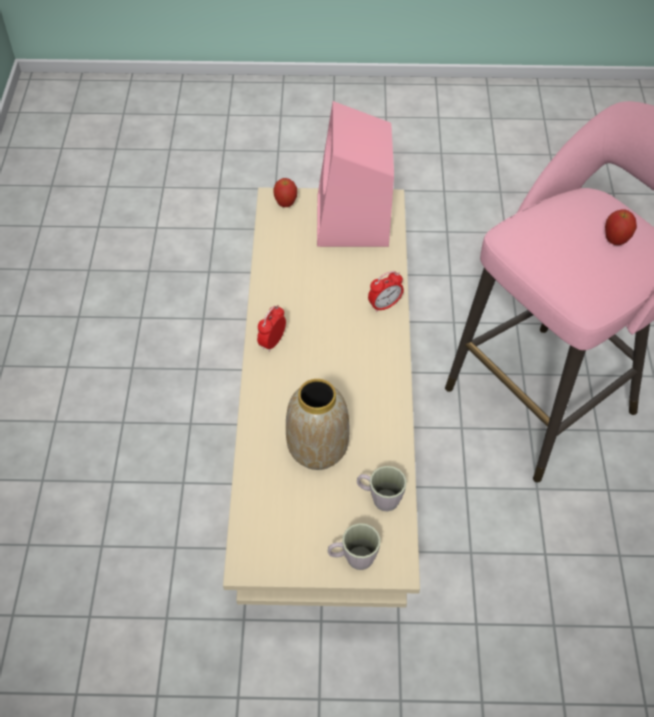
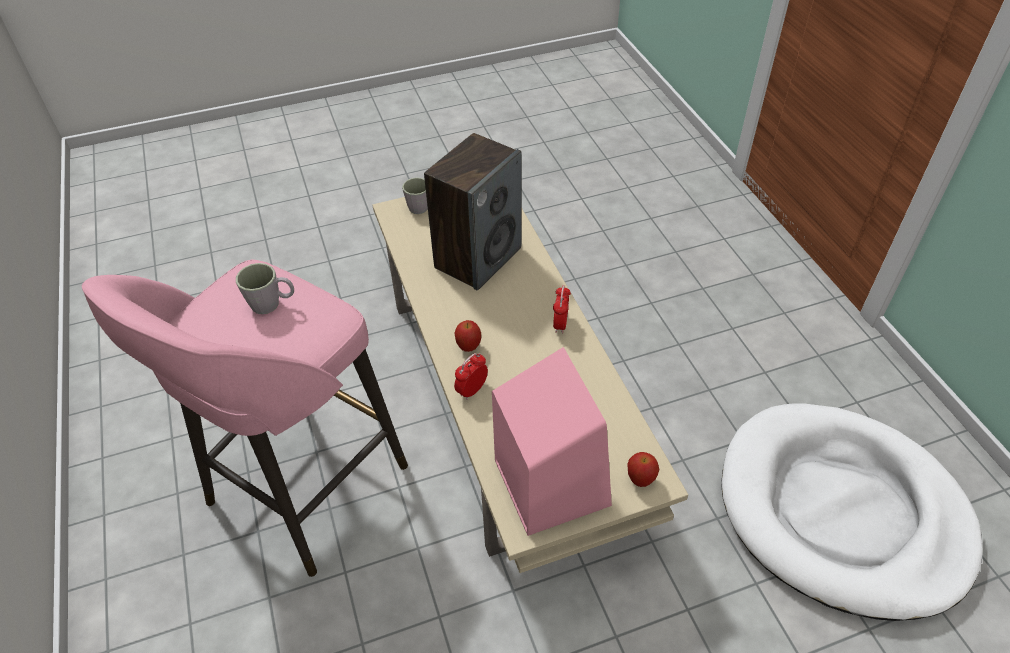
camera: 160 degrees right, 5 degrees down
(114, 247) = (841, 512): none -> white dog bed
(317, 450) = (478, 257): vase -> speaker
(379, 498) = (417, 242): grey mug -> grey mug (272, 304)
(615, 240) = (218, 334): apple -> apple (468, 347)

